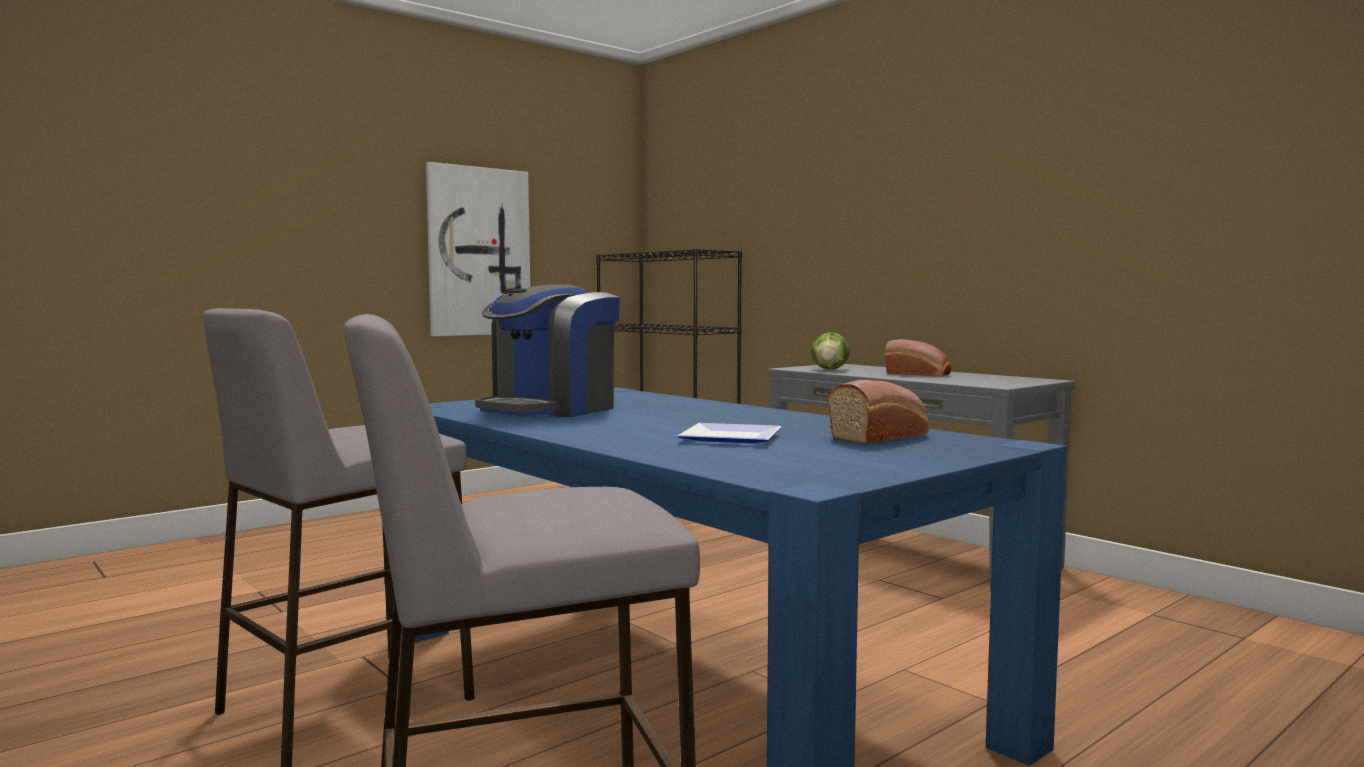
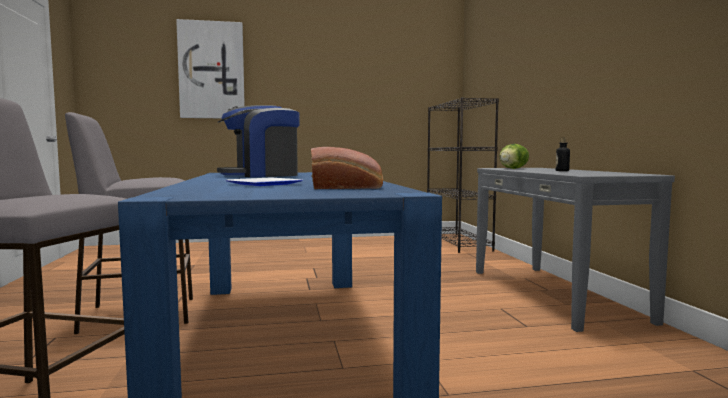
camera: 30 degrees right, 0 degrees up
(478, 251) = (356, 107): picture -> picture (211, 70)
(919, 374) = (562, 171): bread -> bottle

